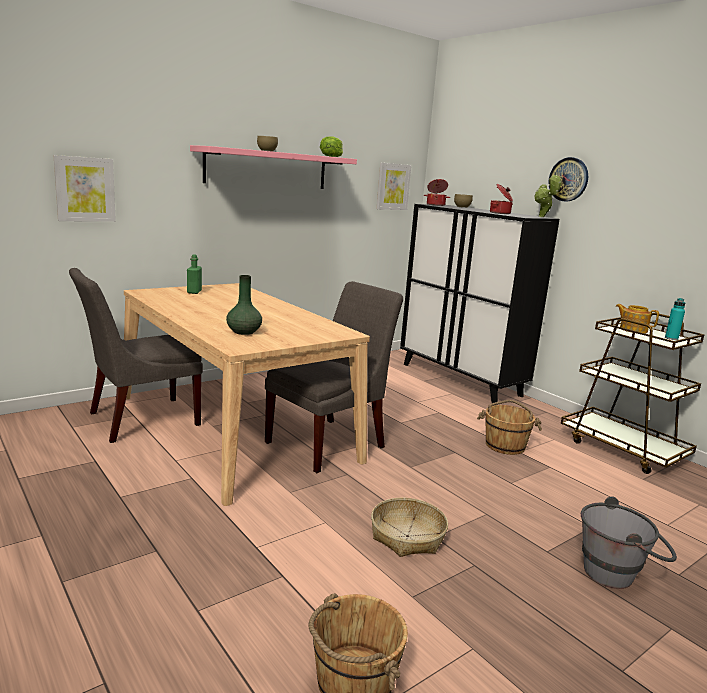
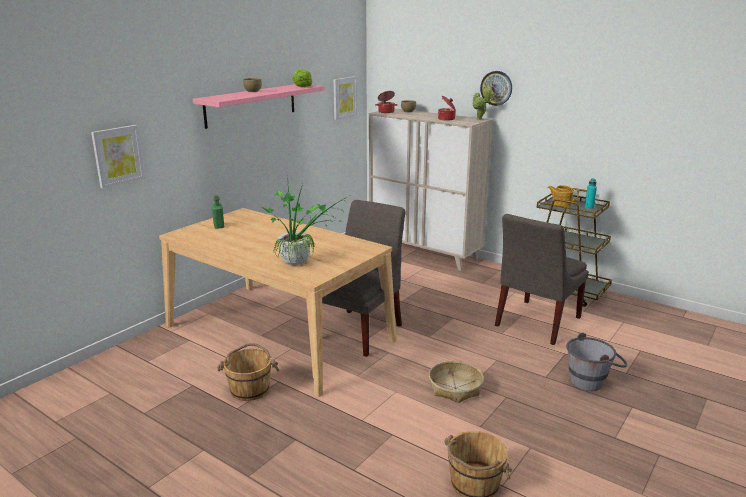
camera: 15 degrees left, 5 degrees up
(139, 419) = (197, 343): grey chair -> grey chair (535, 323)
(244, 332) = (301, 262): green vase -> potted plant
(460, 379) = (424, 253): black cabinet -> beige cabinet
(505, 445) = (484, 304): brown bucket -> brown bucket (250, 389)

